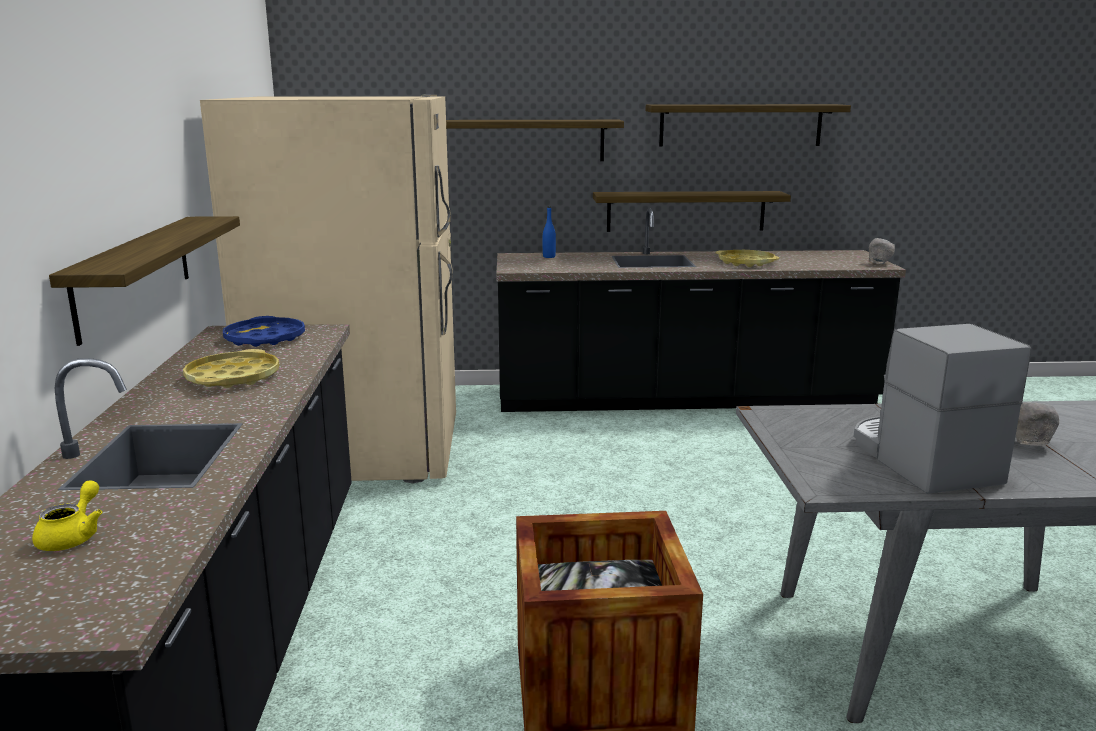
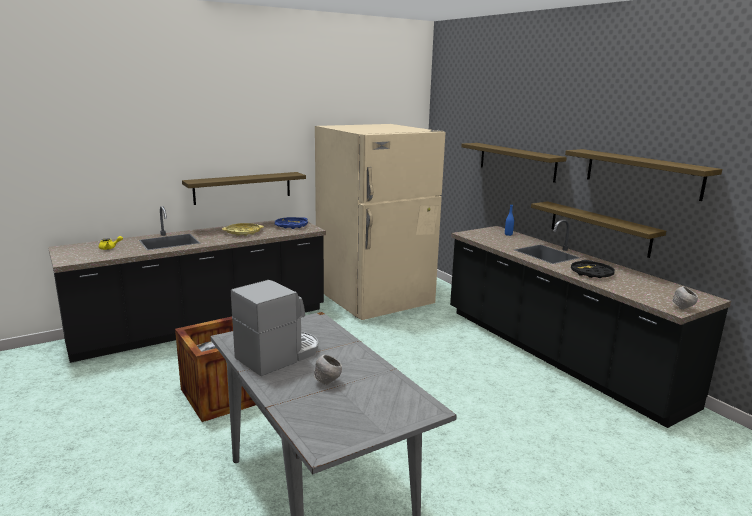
camera: 60 degrees right, 0 degrees up
(746, 263) = (591, 273): yellow tray -> black tray

